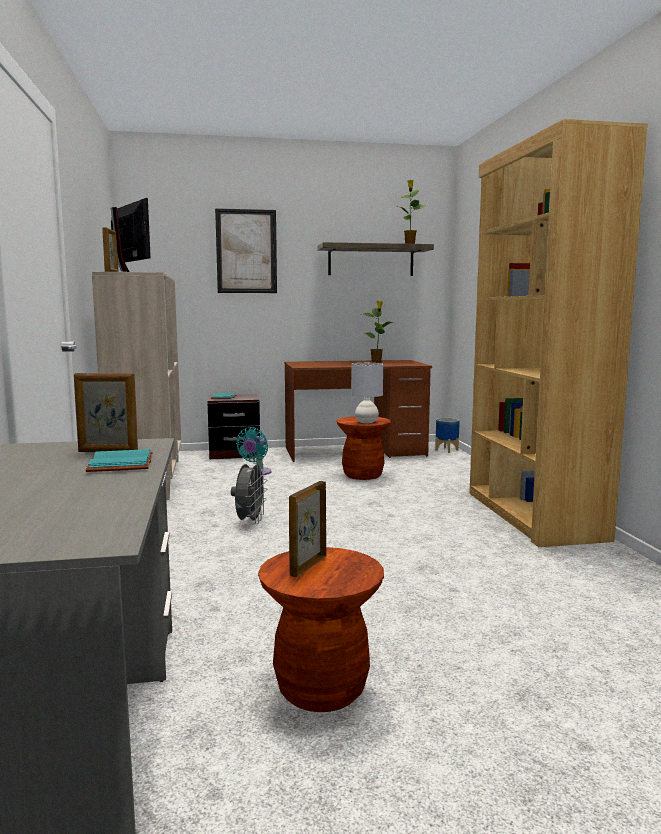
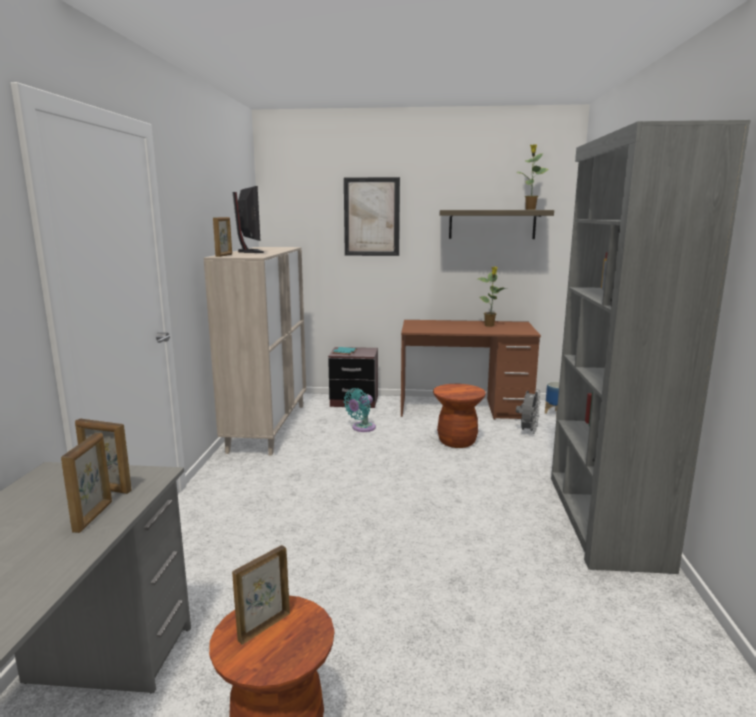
camera: 15 degrees right, 5 degrees up
(119, 464) = (94, 516): turquoise book -> picture frame
(250, 522) = (325, 493): grey fan -> grey fan (527, 431)
(367, 422) = (460, 394): grey table lamp -> none
(532, 515) = (603, 520): brown bookcase -> grey bookcase

